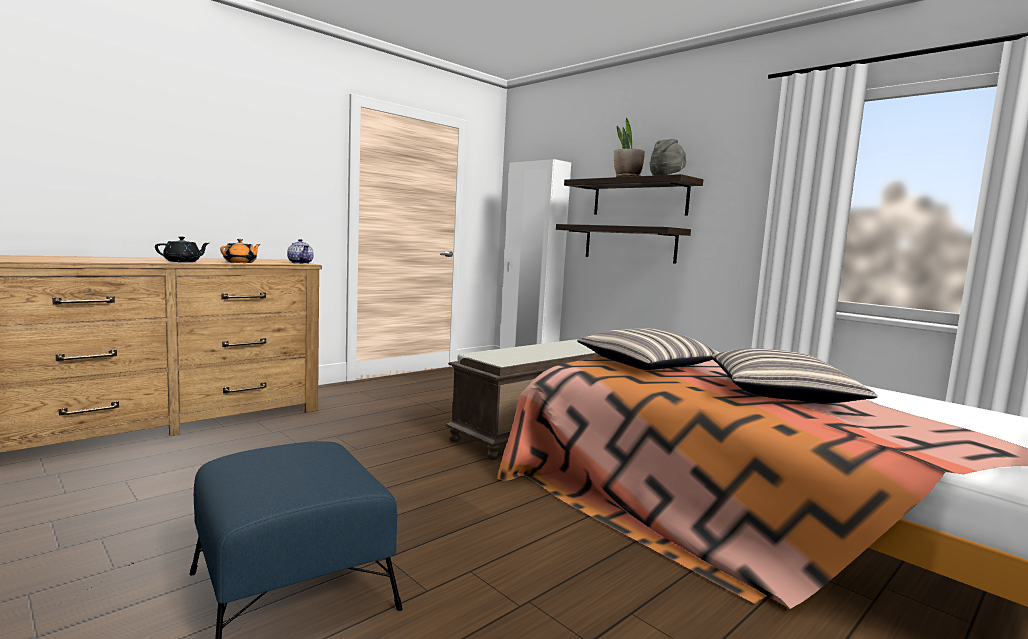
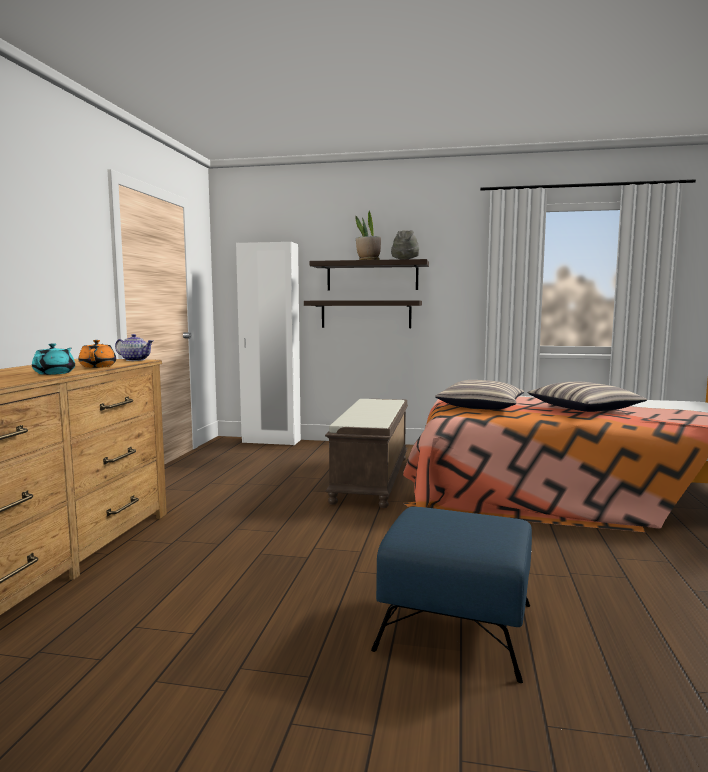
camera: 35 degrees left, 0 degrees up
(183, 261) = (55, 373): black teapot -> turquoise teapot

